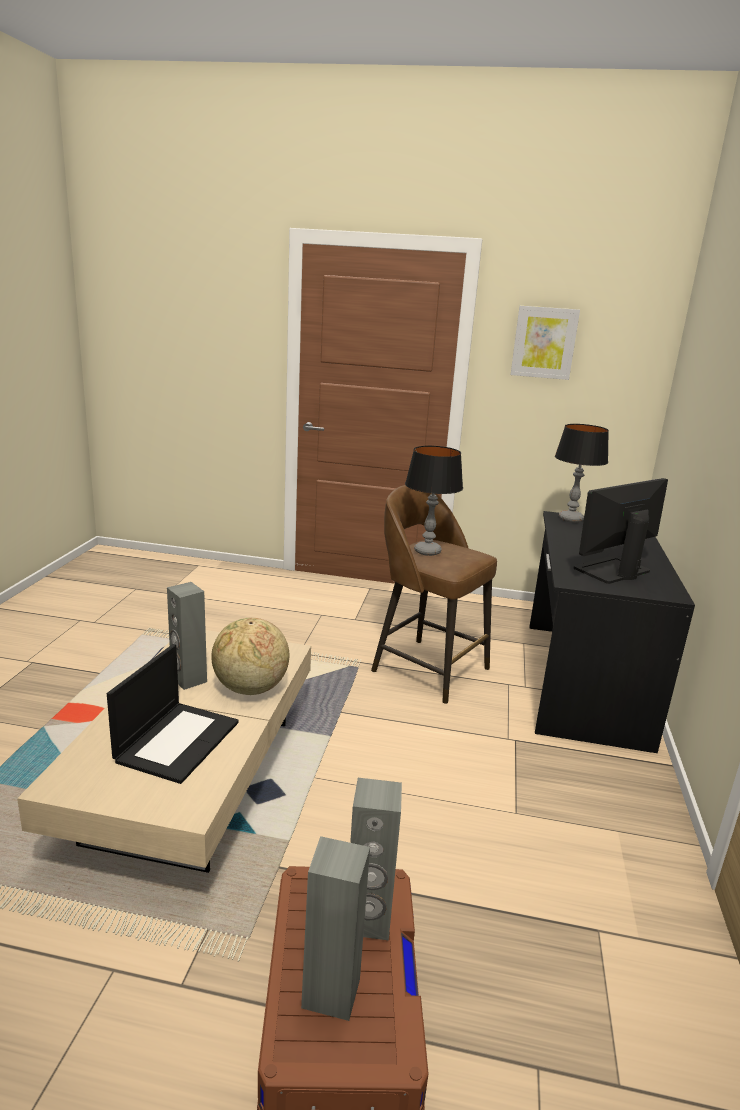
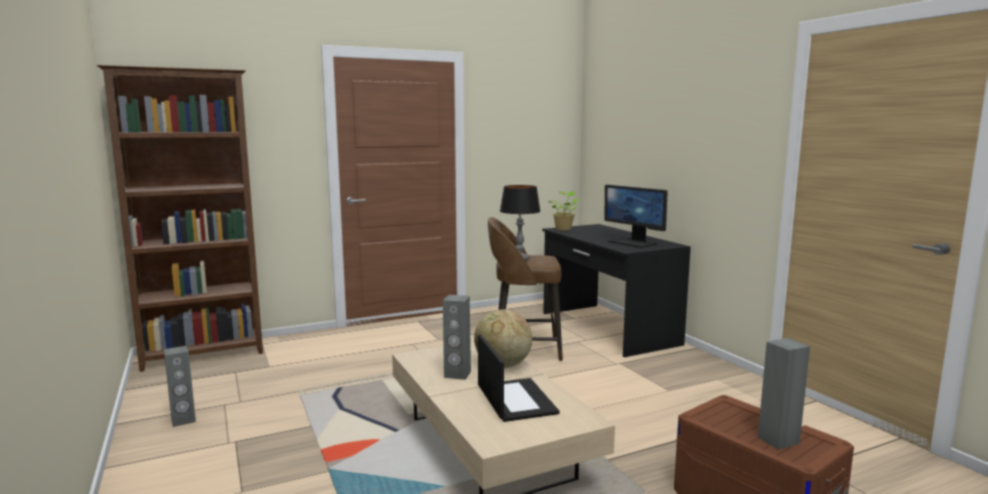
camera: 35 degrees left, 10 degrees down
(142, 561) = (204, 355): none -> brown bookcase
(368, 921) = (745, 414): grey speaker -> grey speaker (183, 420)
(544, 342) = (509, 119): picture -> none
(570, 519) = (564, 229): table lamp -> potted plant
(612, 570) = (632, 243): monitor -> monitor turned 60 degrees counterclockwise

